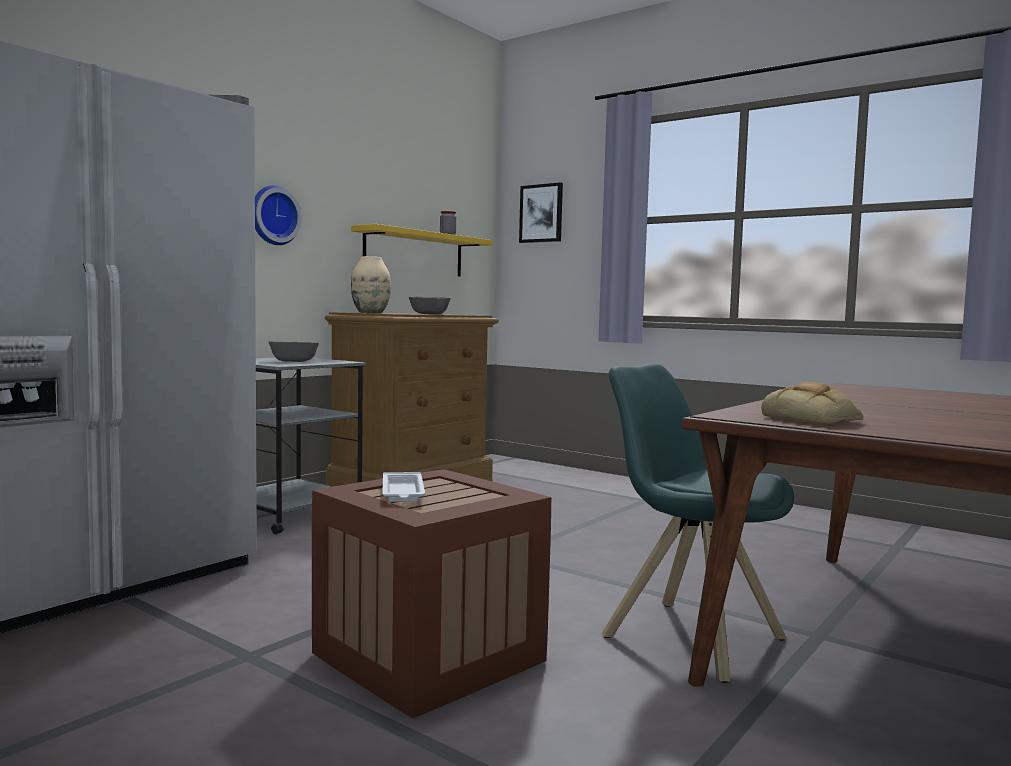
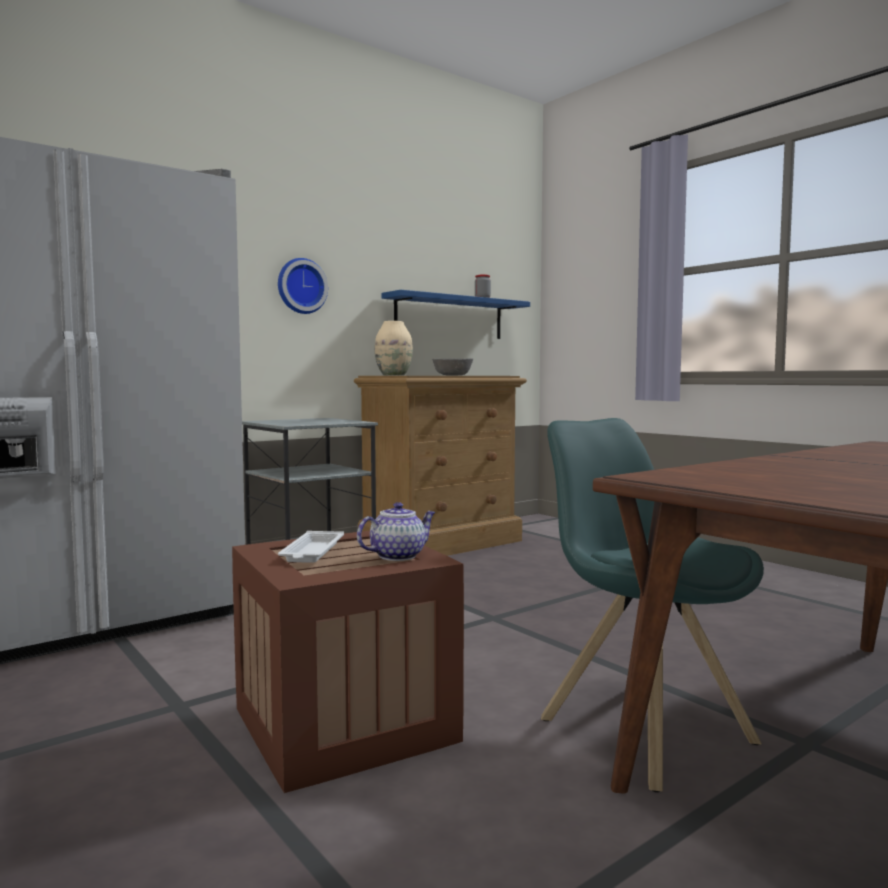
camera: 15 degrees right, 0 degrees up
(293, 361) = (310, 422): grey bowl -> none
(414, 253) = (449, 317): yellow shelf -> blue shelf
(487, 492) = (398, 556): none -> teapot
(541, 213) = (581, 272): picture -> none
(813, 419) = (755, 482): bread -> none

